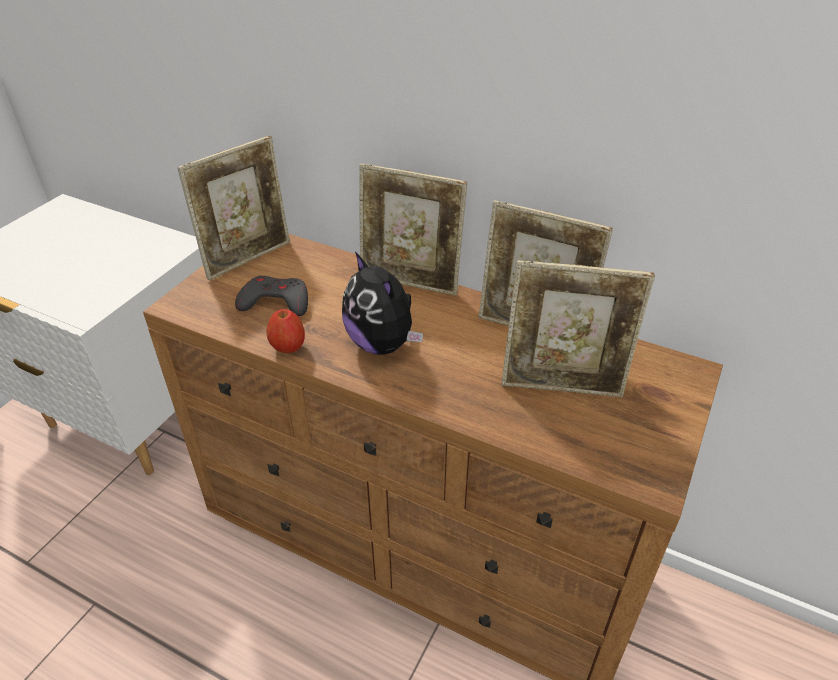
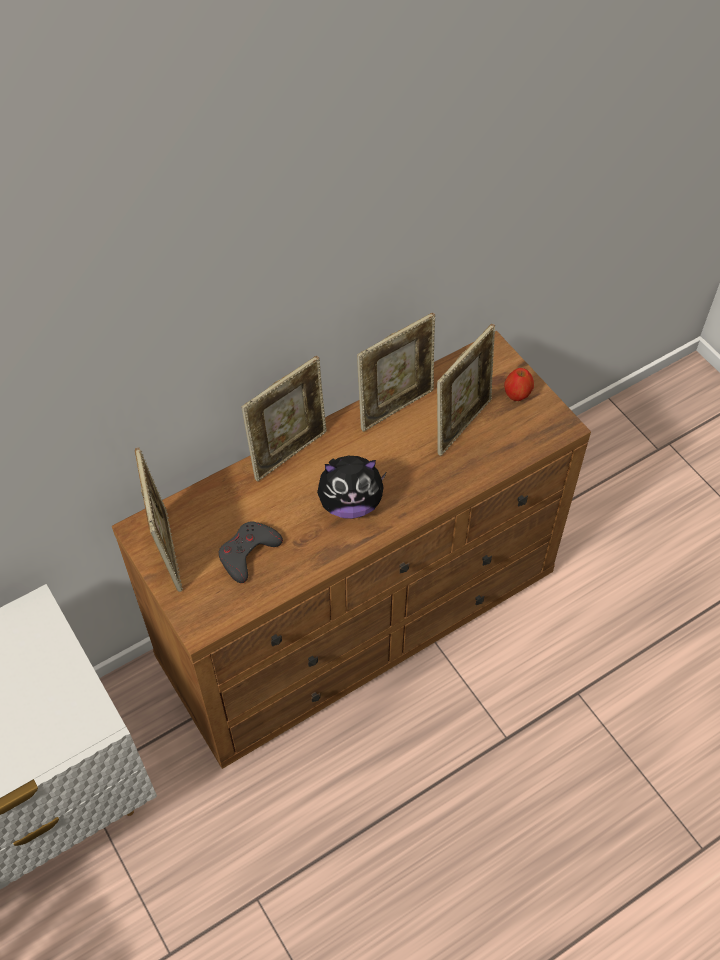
camera: 60 degrees left, 15 degrees up
(288, 348) = (314, 565): apple -> apple (517, 395)

